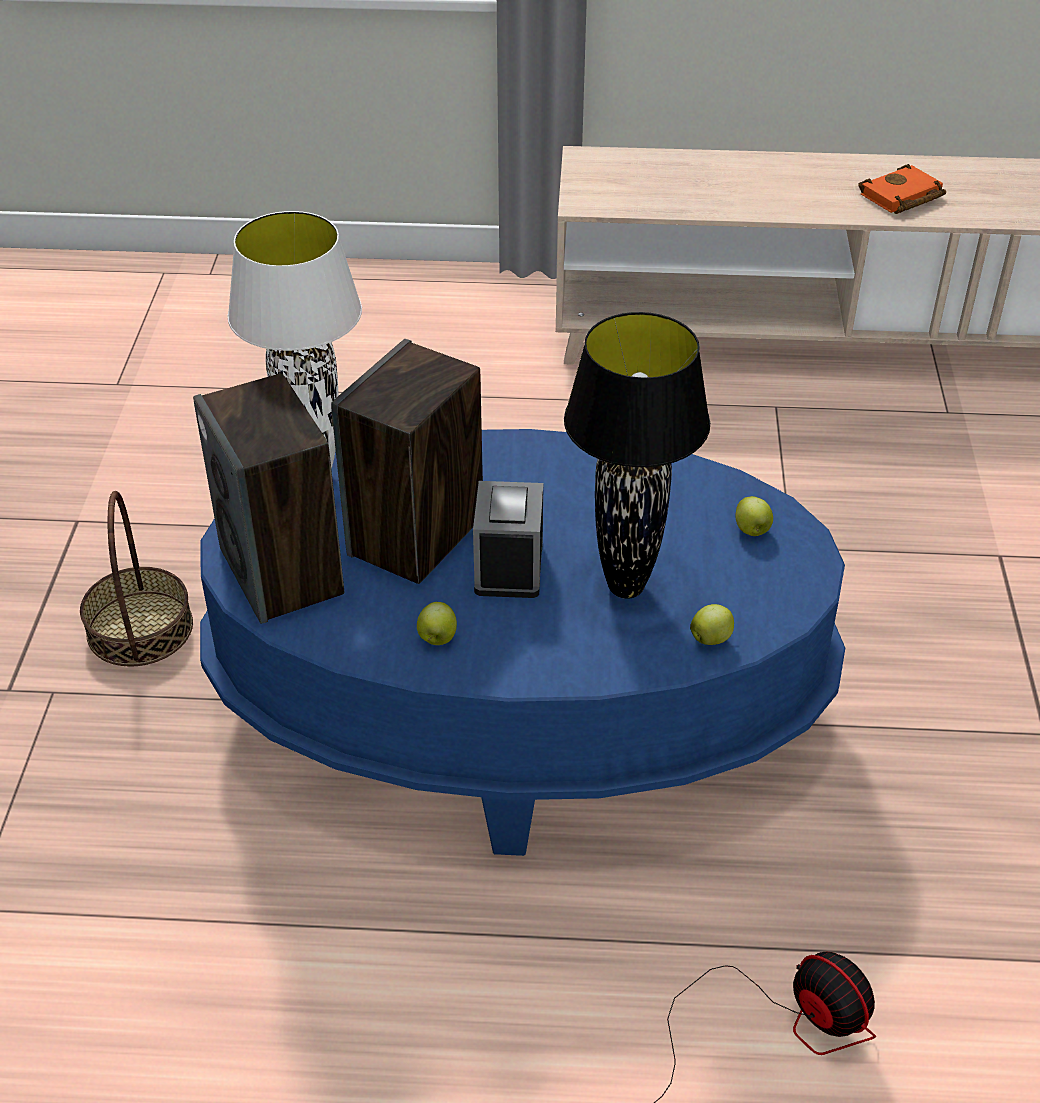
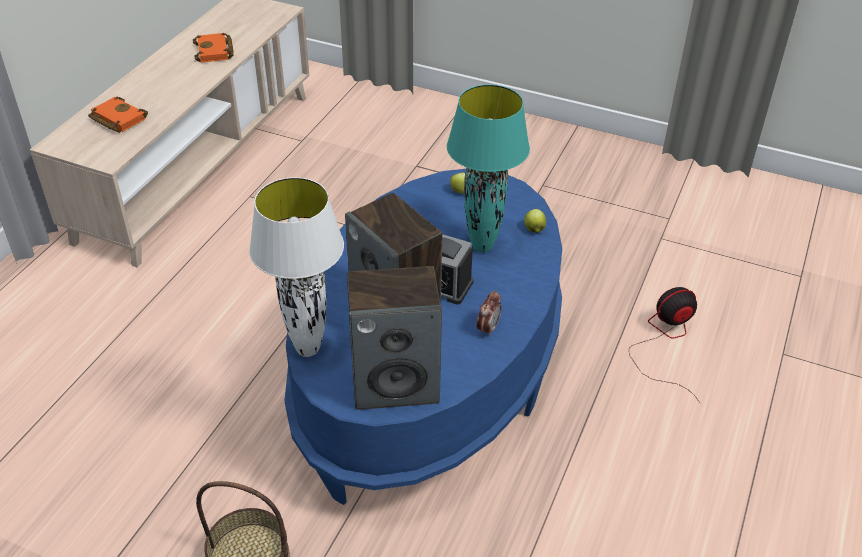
camera: 70 degrees left, 0 degrees up
(437, 638) = (488, 328): apple -> alarm clock
(624, 587) = (481, 247): black table lamp -> turquoise table lamp
(672, 179) = (116, 119): none -> orange book

